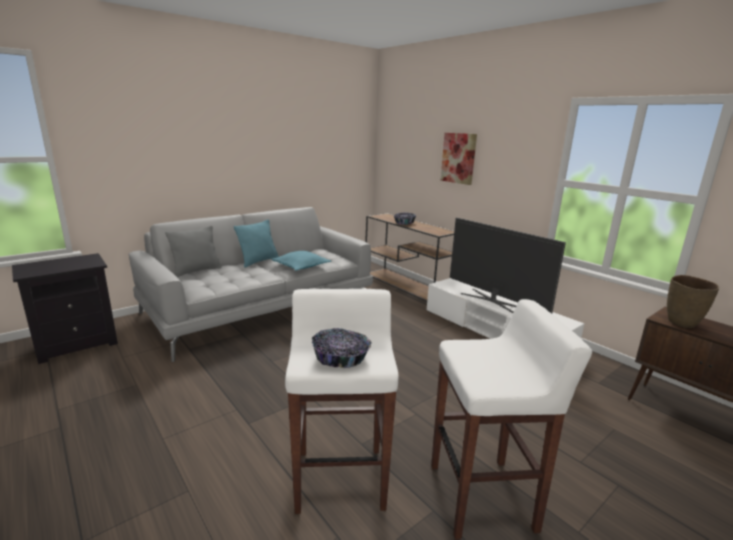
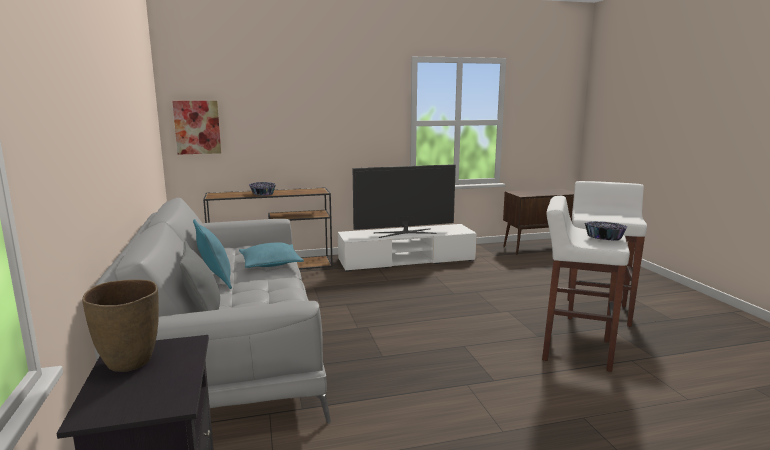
camera: 65 degrees left, 5 degrees down
(458, 158) = (306, 113): picture -> picture (197, 127)
(682, 323) = (529, 194): brown vase -> brown vase (130, 362)

